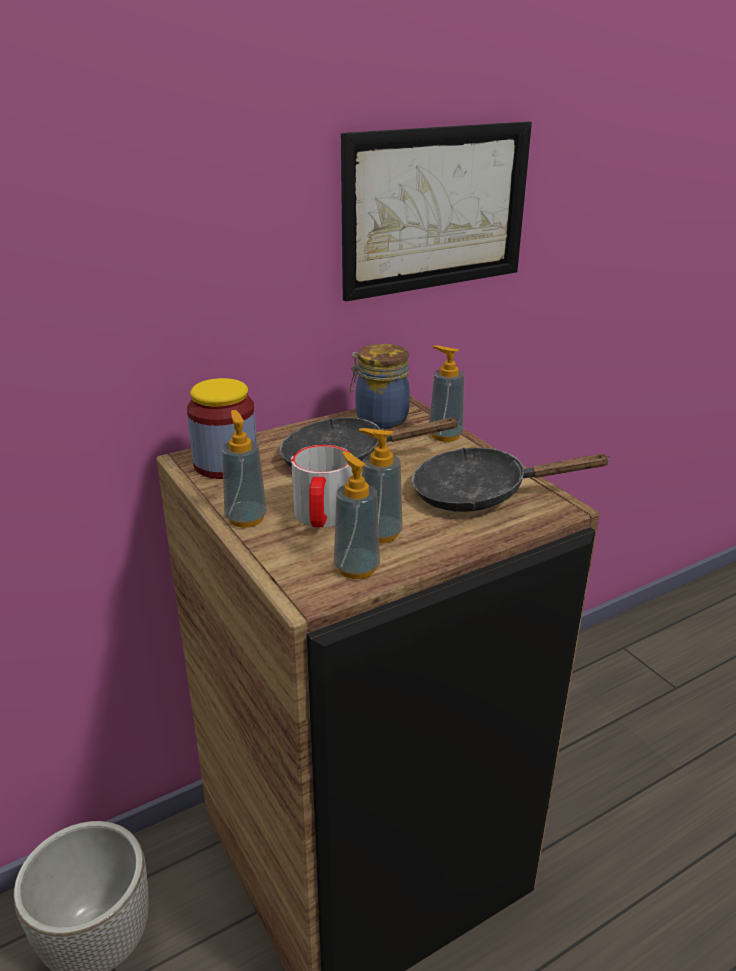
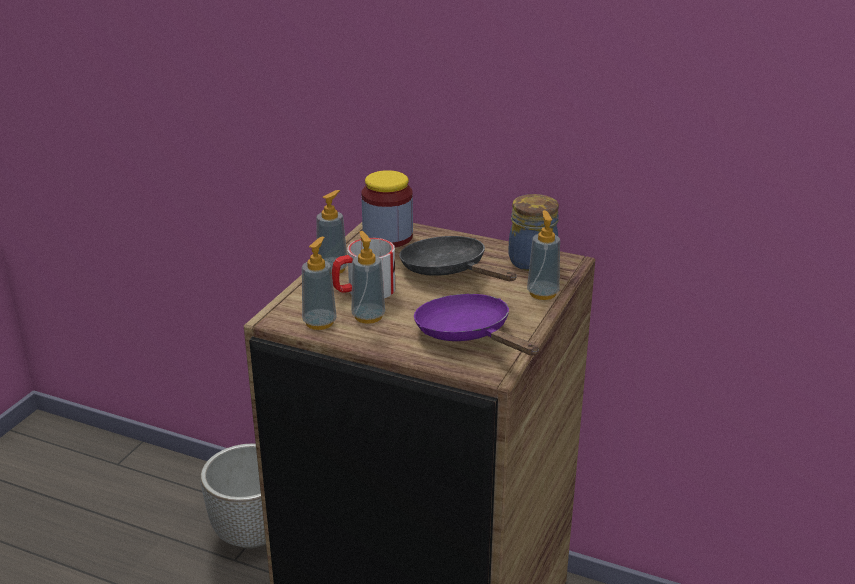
camera: 55 degrees right, 0 degrees up
(436, 209) = (647, 96): picture -> none
(480, 494) = (468, 334): black frying pan -> purple frying pan

